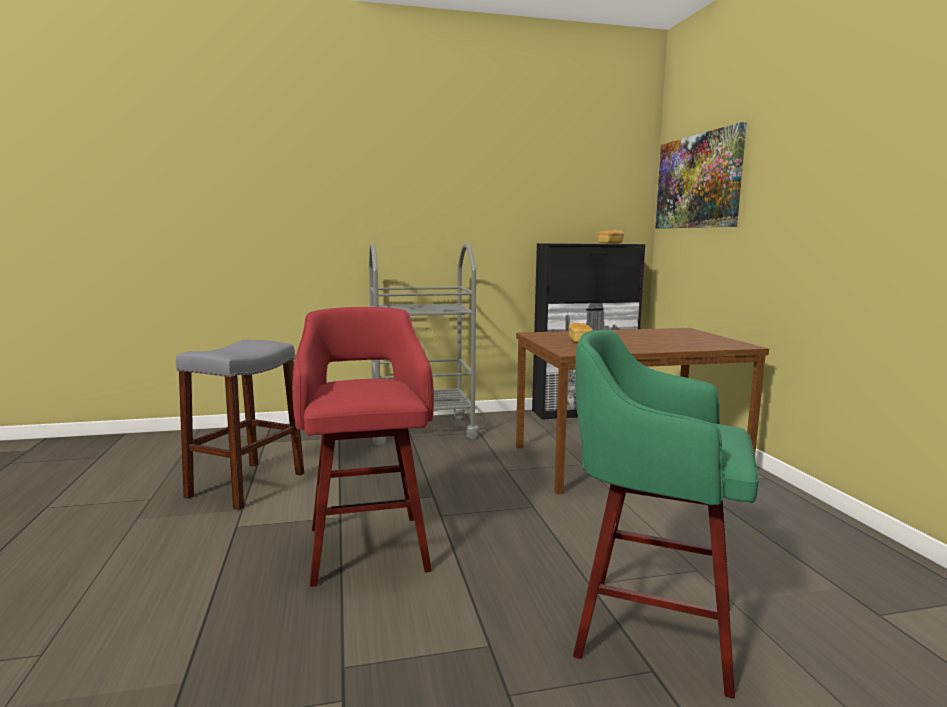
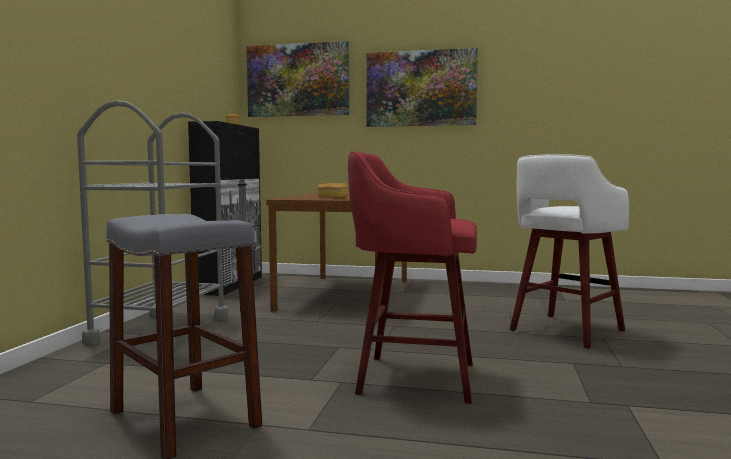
camera: 65 degrees left, 5 degrees down
(648, 628) = (564, 331): green stool -> white stool
(818, 184) = (421, 88): none -> picture

